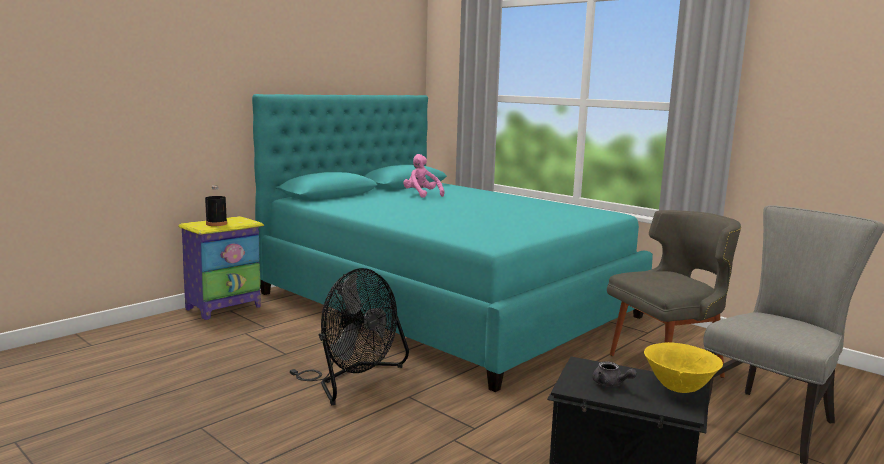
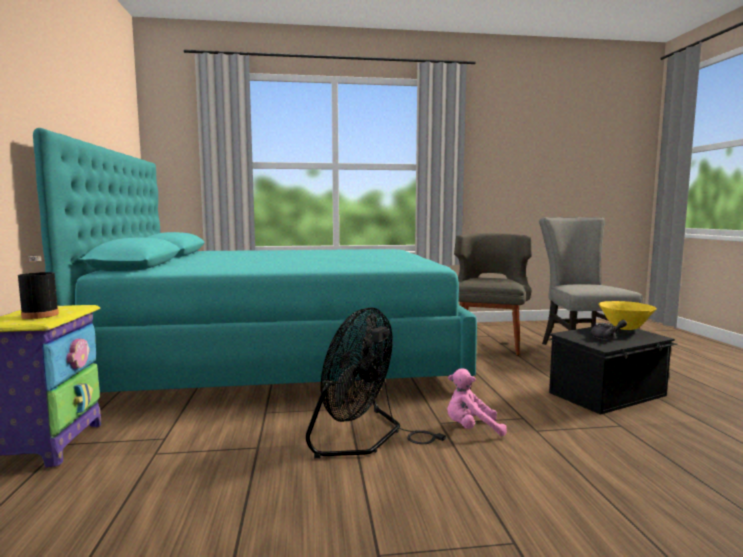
camera: 50 degrees left, 5 degrees down
(349, 380) = (372, 435): black fan -> black fan turned 135 degrees counterclockwise
(421, 195) = (225, 256): pink plush toy -> pink plush toy (471, 429)

